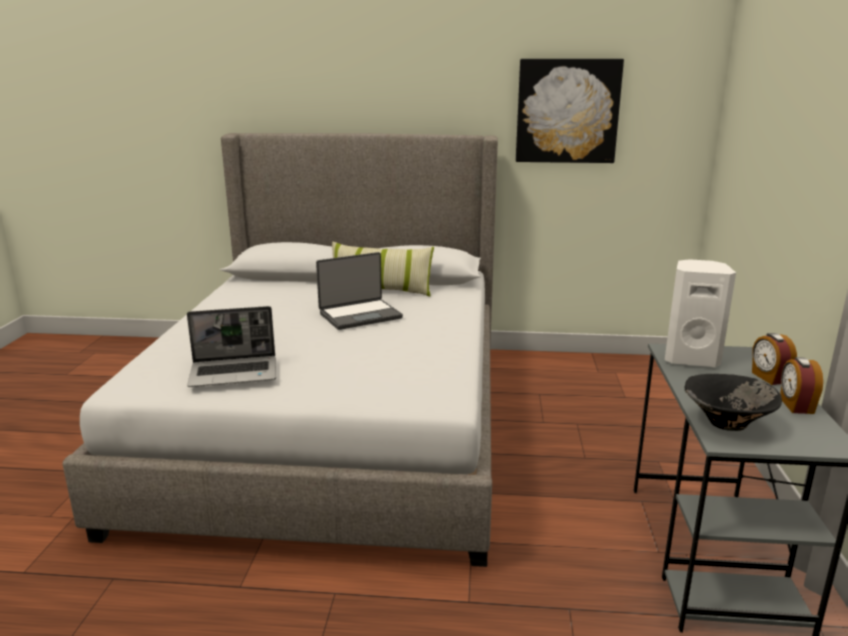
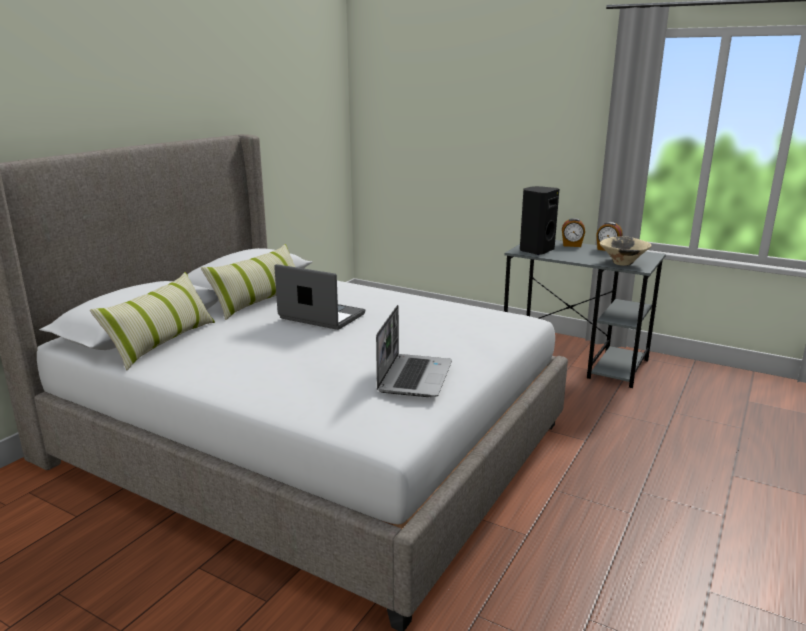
camera: 65 degrees left, 0 degrees up
(267, 286) = (162, 342): none -> pillow
(360, 315) = (321, 317): laptop -> laptop turned 60 degrees counterclockwise
(567, 111) = (273, 107): picture -> none
(690, 358) = (535, 250): white speaker -> black speaker
(726, 424) = (622, 264): black bowl -> beige bowl

